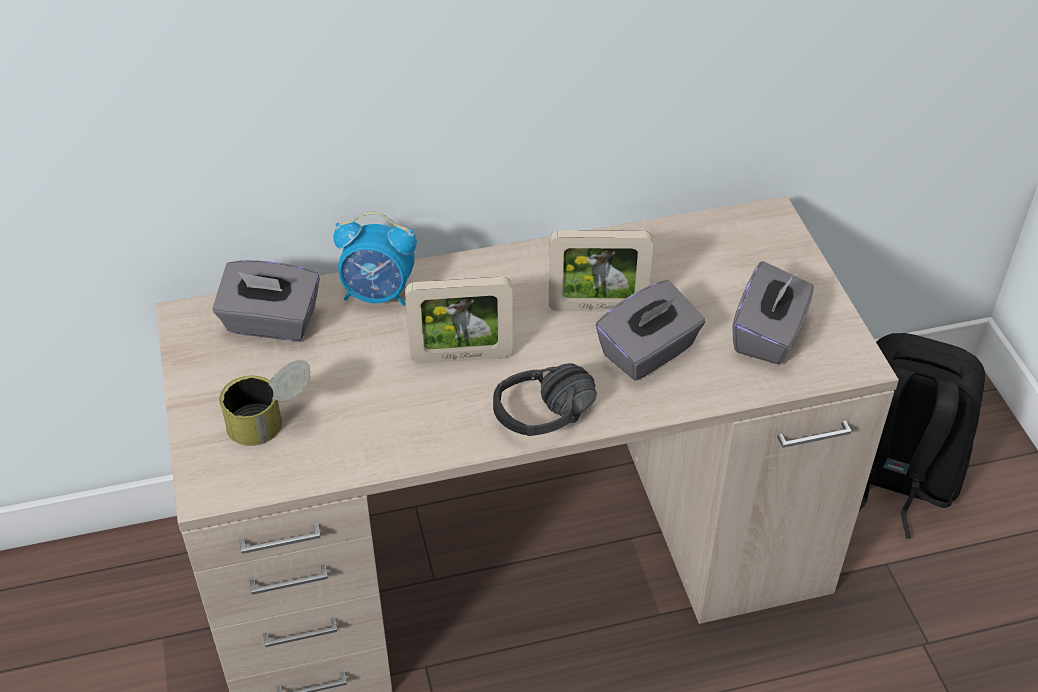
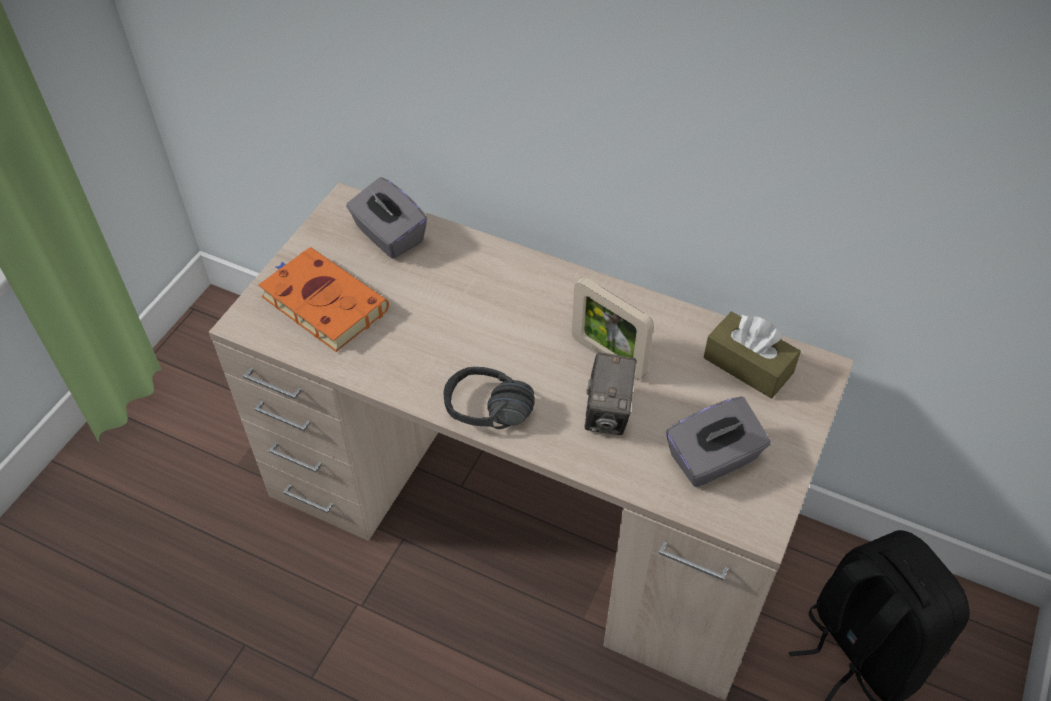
camera: 40 degrees right, 5 degrees up
(272, 422) = (321, 302): can -> orange book
(378, 294) = (473, 256): alarm clock -> none
(461, 356) = (479, 333): picture frame -> none
(648, 352) = (608, 413): grey tissue box -> camera
(715, 246) = (748, 365): none -> brown tissue box

